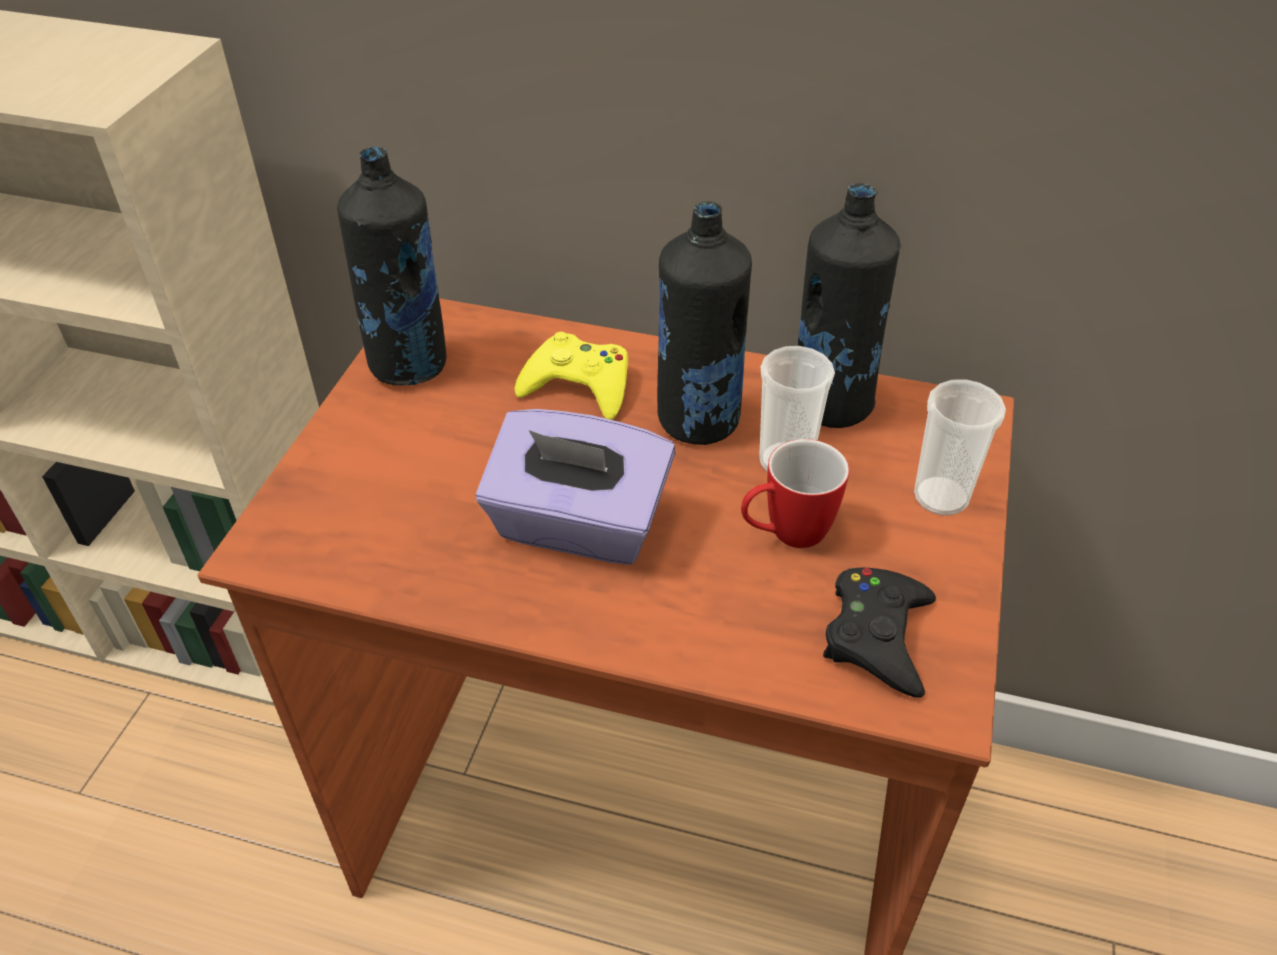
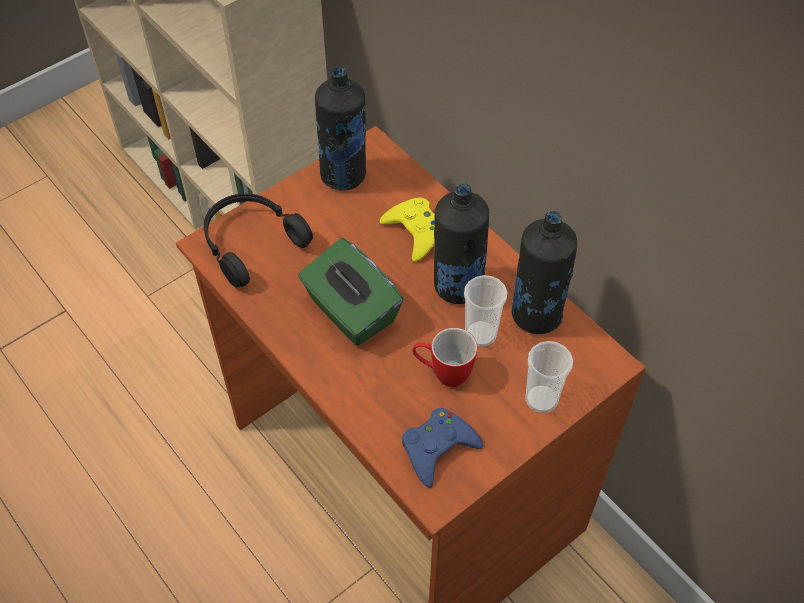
camera: 35 degrees right, 10 degrees up
(334, 513) = (250, 243): none -> black headphones
(578, 526) = (351, 311): purple tissue box -> green tissue box
(877, 636) = (438, 448): black game controller -> blue game controller

